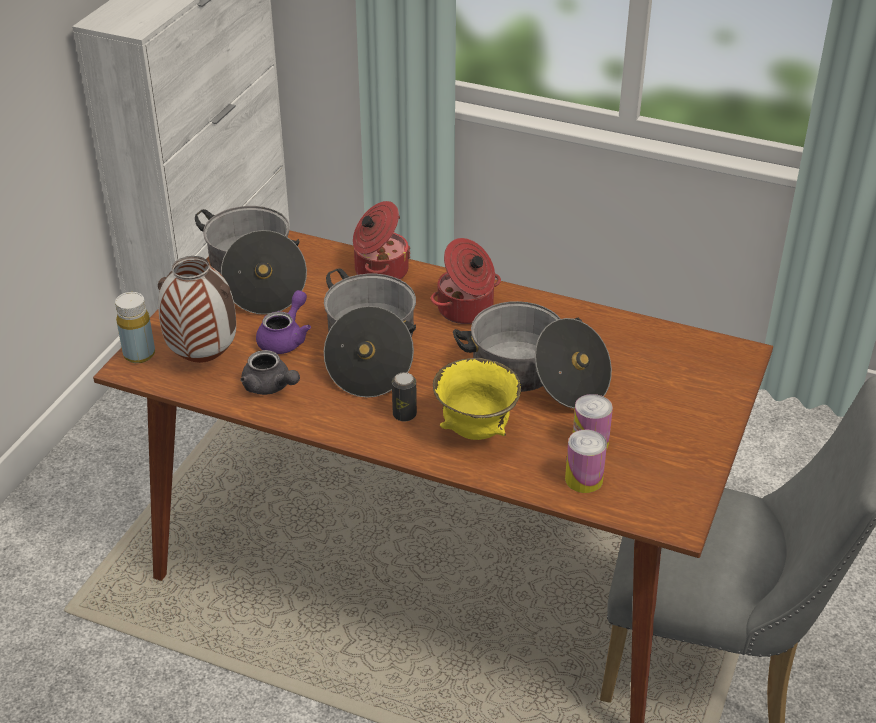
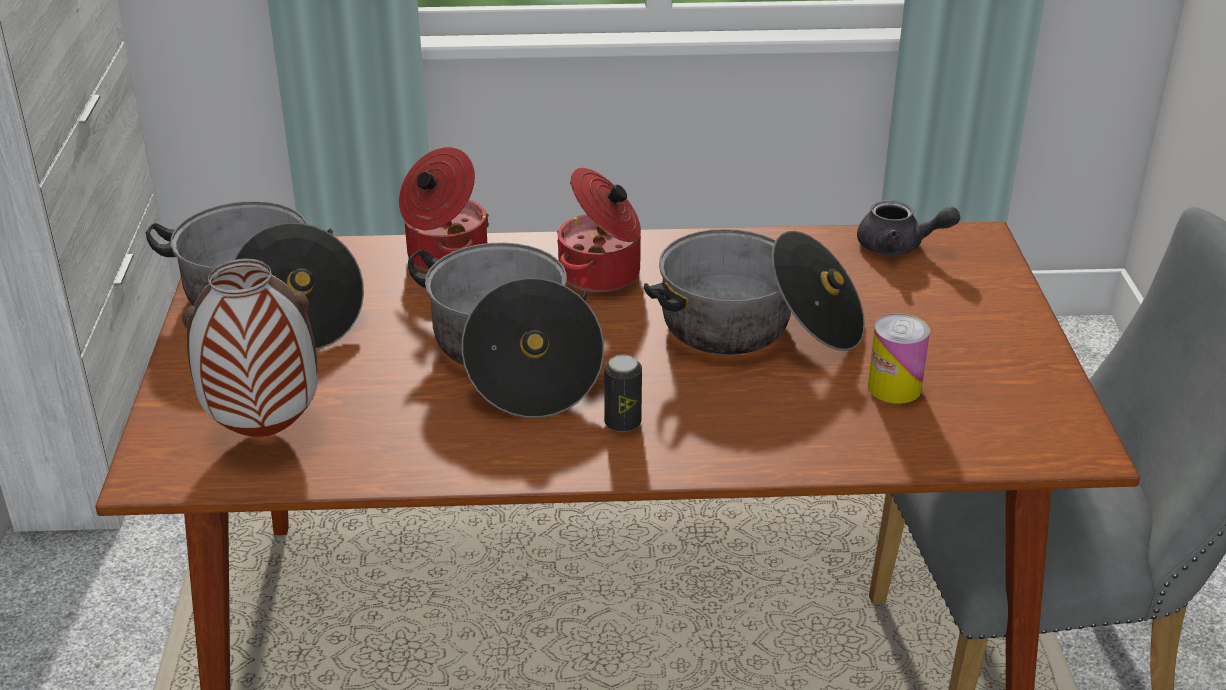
camera: 25 degrees left, 5 degrees down
(139, 354) = (154, 454): yellow bottle -> none
(270, 387) = (398, 441): grey teapot -> grey teapot (899, 246)
(285, 338) = (373, 372): purple teapot -> none
(475, 431) = (736, 416): yellow bowl -> none
(584, 479) = (925, 433): can -> none

